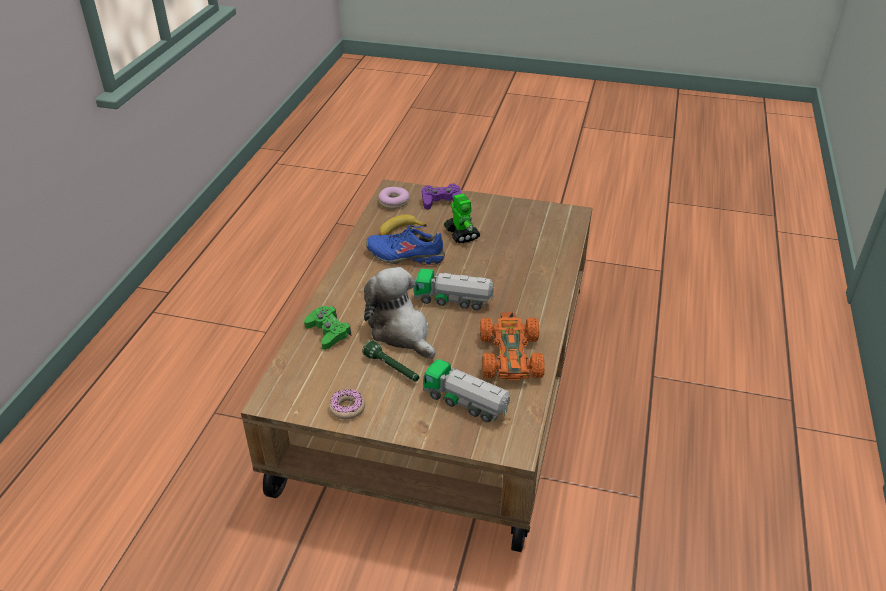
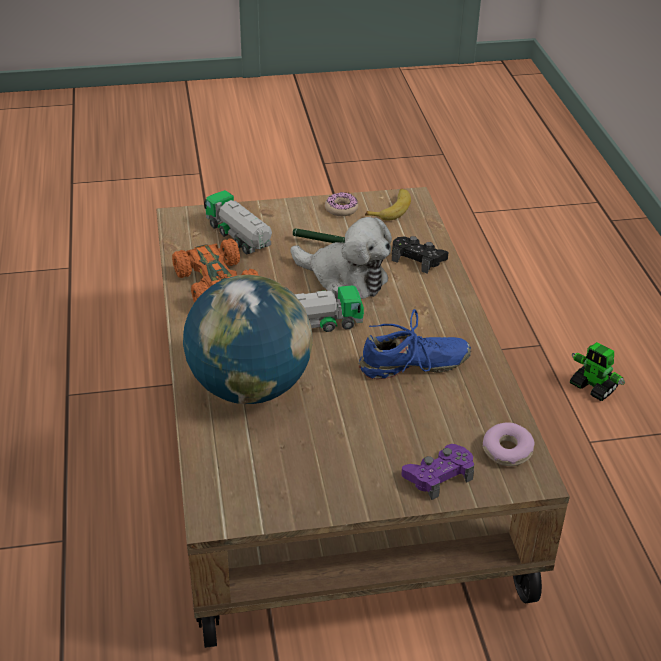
camera: 155 degrees right, 0 degrees up
(328, 332) = (418, 259): green game controller -> black game controller
(399, 231) = (453, 400): banana -> banana (391, 209)
(461, 234) = (366, 422): toy robot -> toy robot (593, 387)
(466, 403) = (239, 237): toy truck -> toy truck turned 135 degrees counterclockwise
(522, 270) = (250, 387): none -> globe

